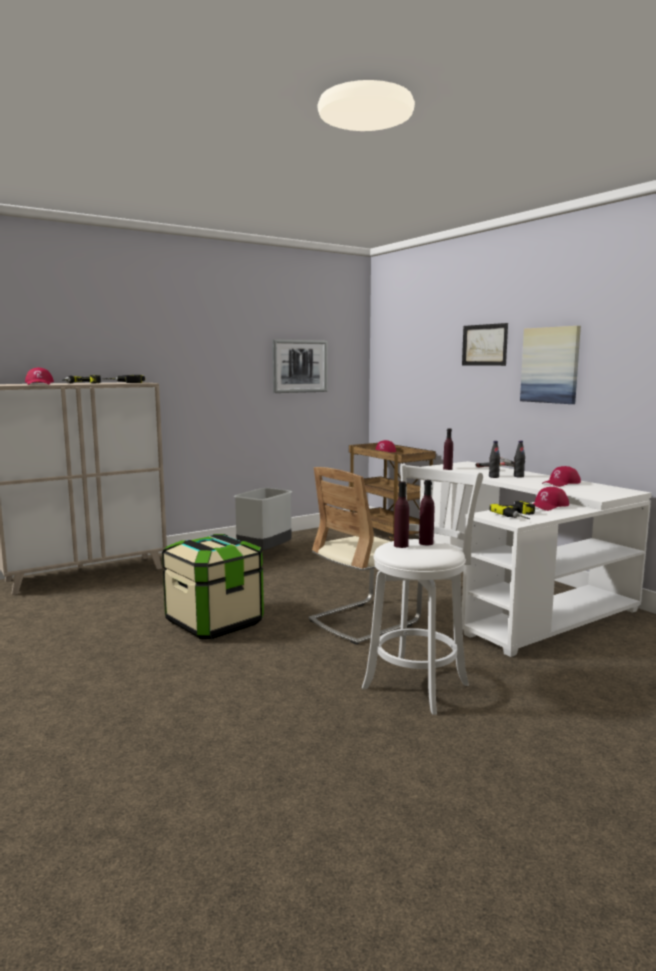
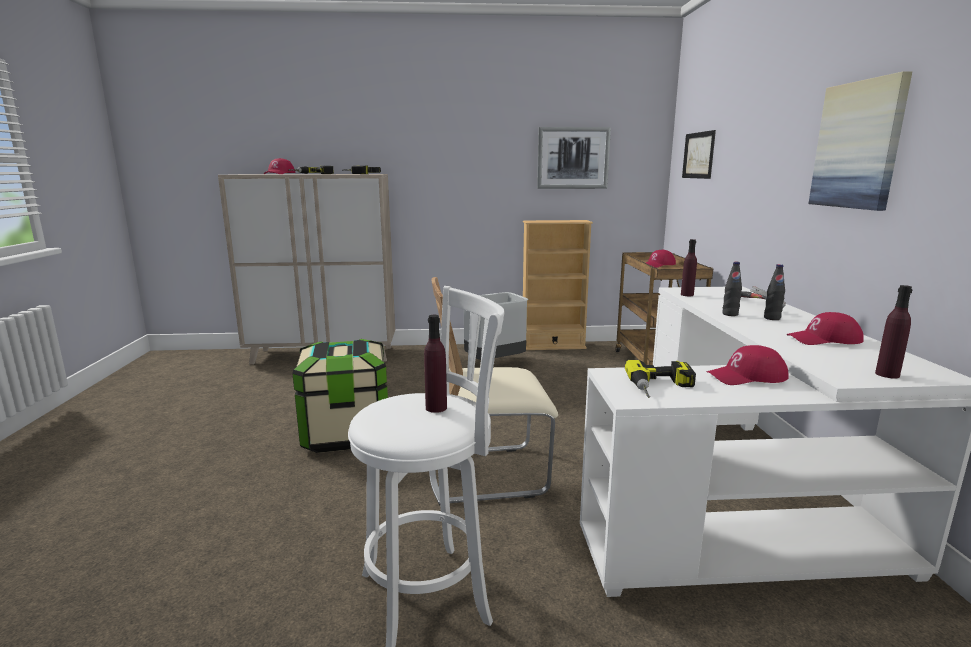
camera: 30 degrees right, 5 degrees up
(295, 534) = (553, 346): none -> beige bookcase
(401, 545) = (397, 404): purple bottle -> purple bottle (887, 374)
(484, 345) = (779, 120): picture -> picture (698, 155)

